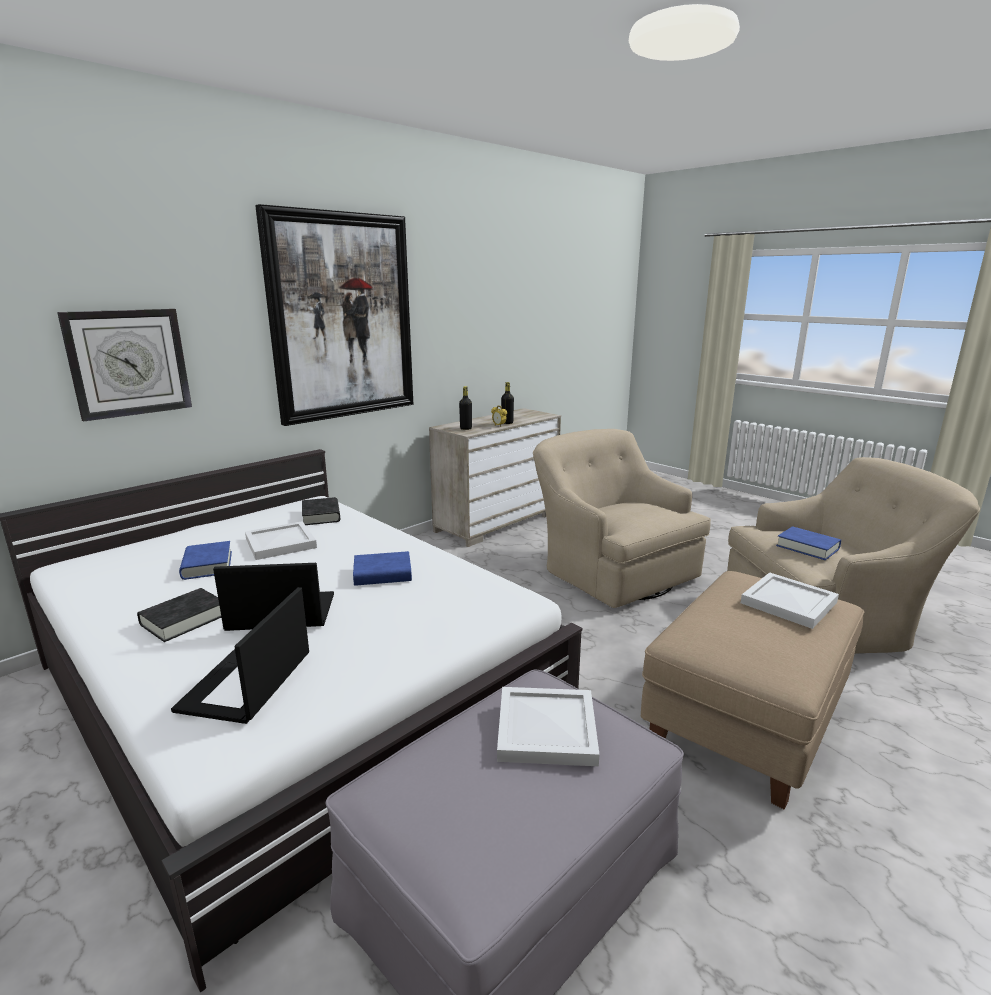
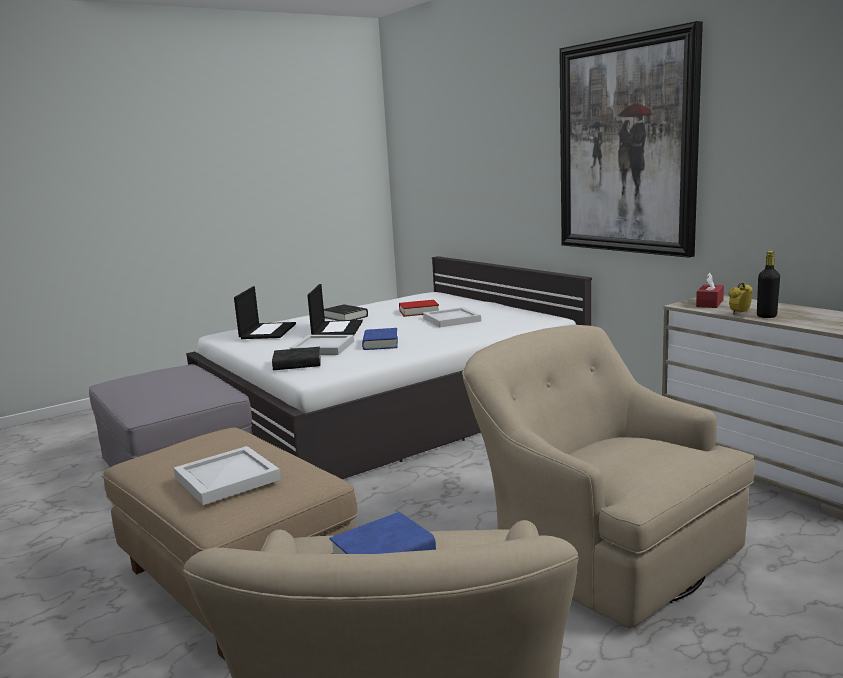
camera: 100 degrees right, 5 degrees down
(128, 363) = (489, 177): wall clock -> none
(207, 565) = (419, 312): blue book -> red book
(246, 683) = (267, 331): laptop -> laptop turned 75 degrees clockwise
(321, 515) = (509, 322): black book -> black book (297, 363)
(466, 428) = (709, 303): black bottle -> red tissue box
(545, 728) = (178, 388): white tray -> white tray (324, 347)
(611, 570) = (600, 549): beige armchair -> beige armchair turned 105 degrees counterclockwise

